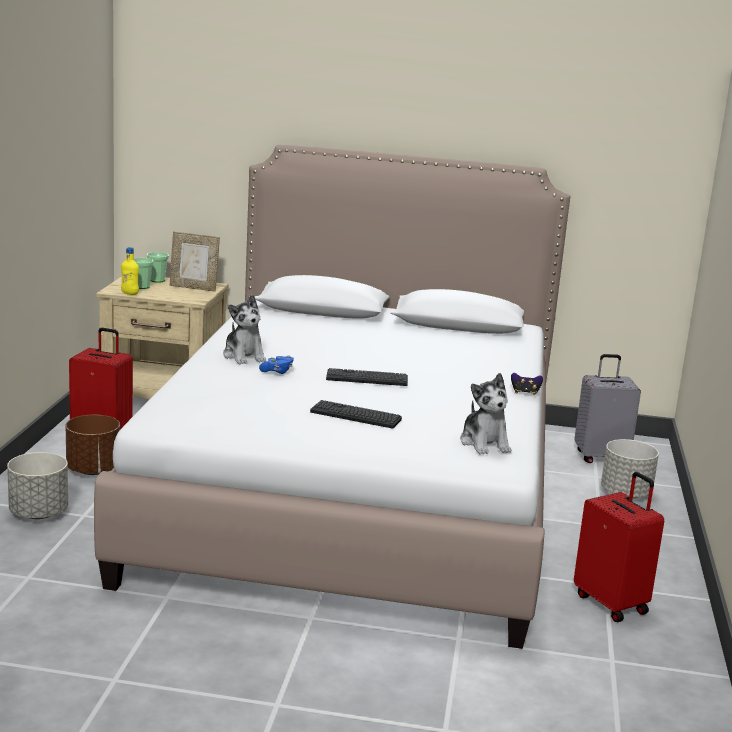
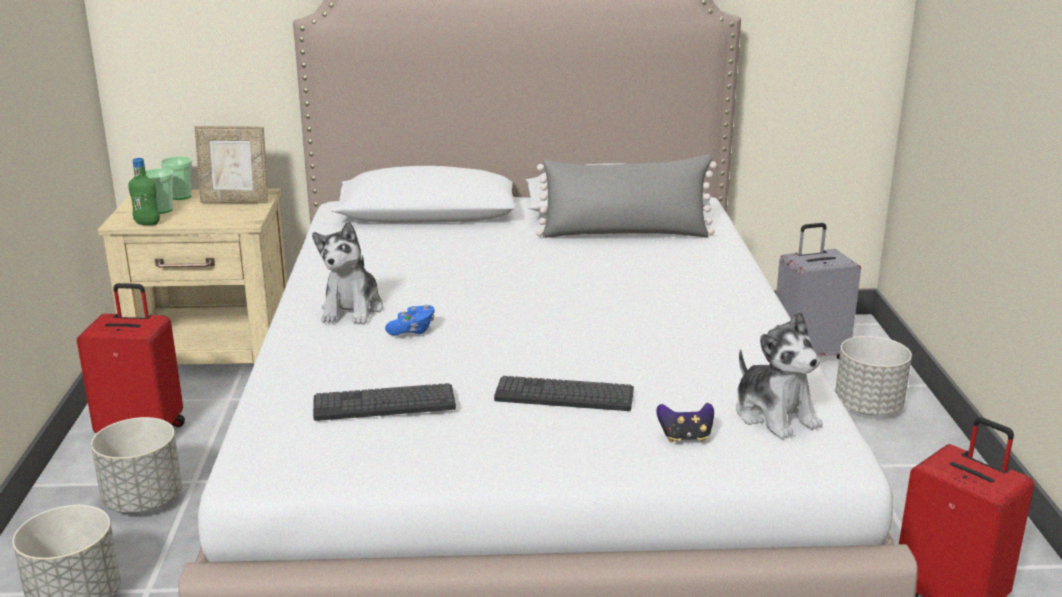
camera: 10 degrees left, 5 degrees up
(92, 470) = (142, 500): brown planter -> grey planter
(130, 293) = (147, 223): yellow bottle -> green bottle
(244, 356) = (352, 310): plush toy -> plush toy turned 45 degrees clockwise
(367, 378) = (545, 322): keyboard -> keyboard (384, 404)
(455, 339) = (625, 234): none -> grey pillow
(525, 392) = (769, 310): game controller -> game controller (685, 437)

